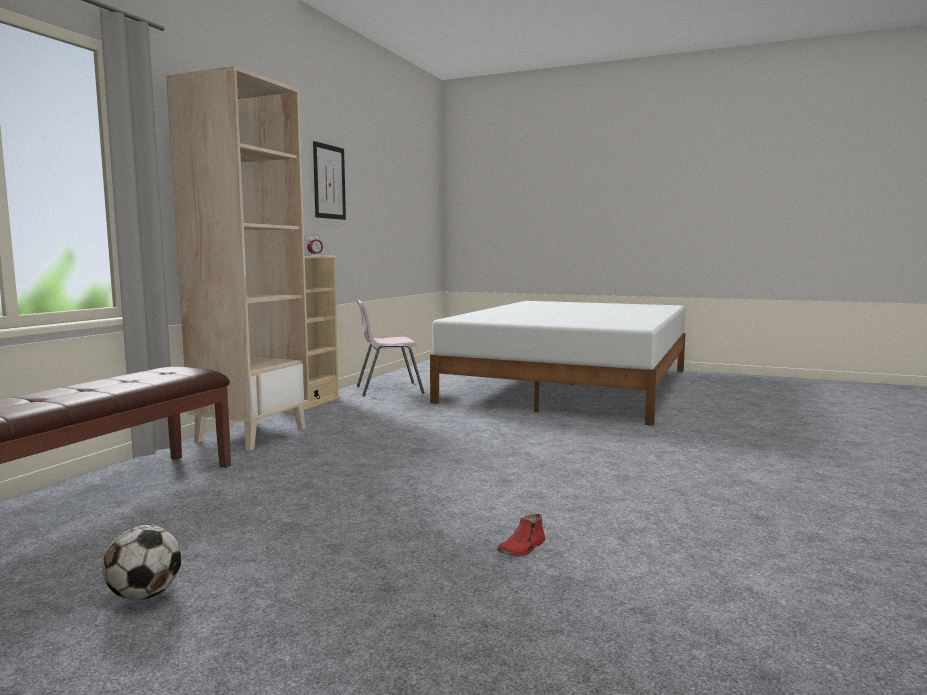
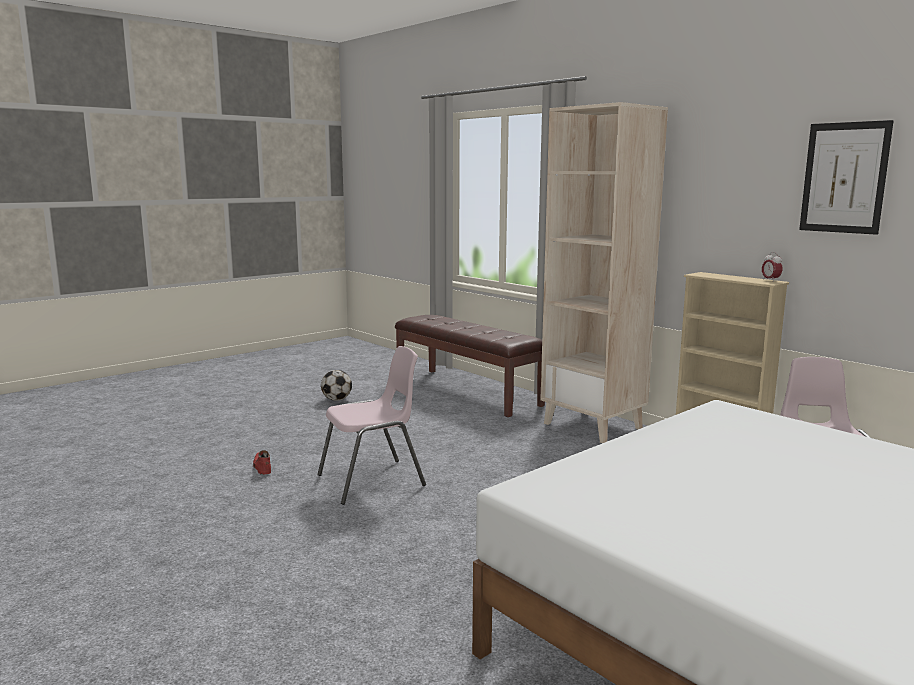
camera: 115 degrees right, 5 degrees up
(486, 485) = (373, 481): none -> pink chair

